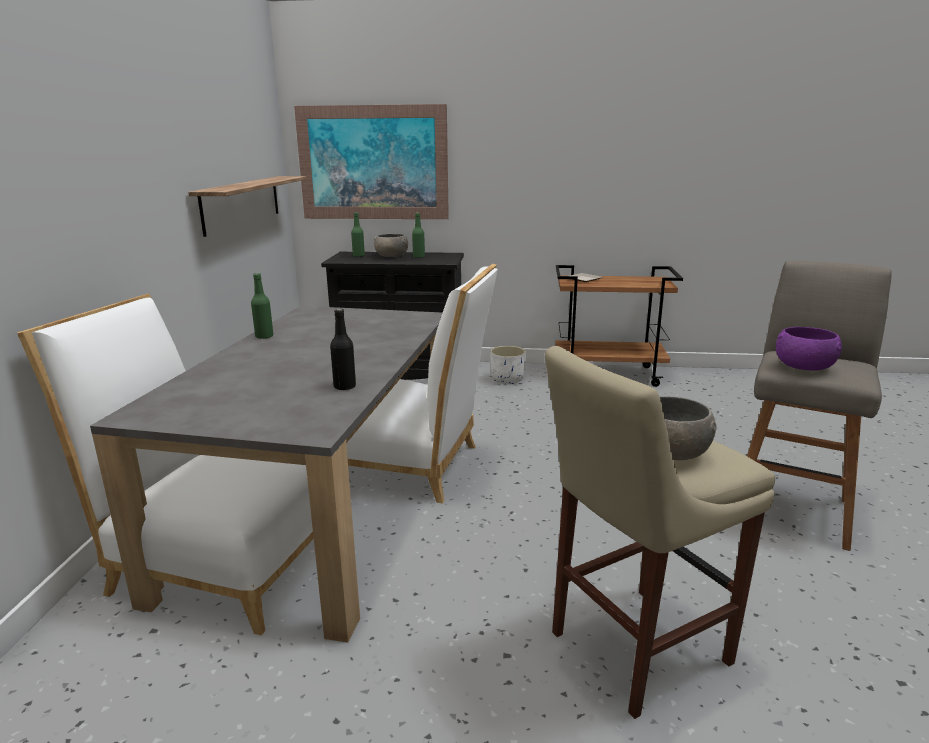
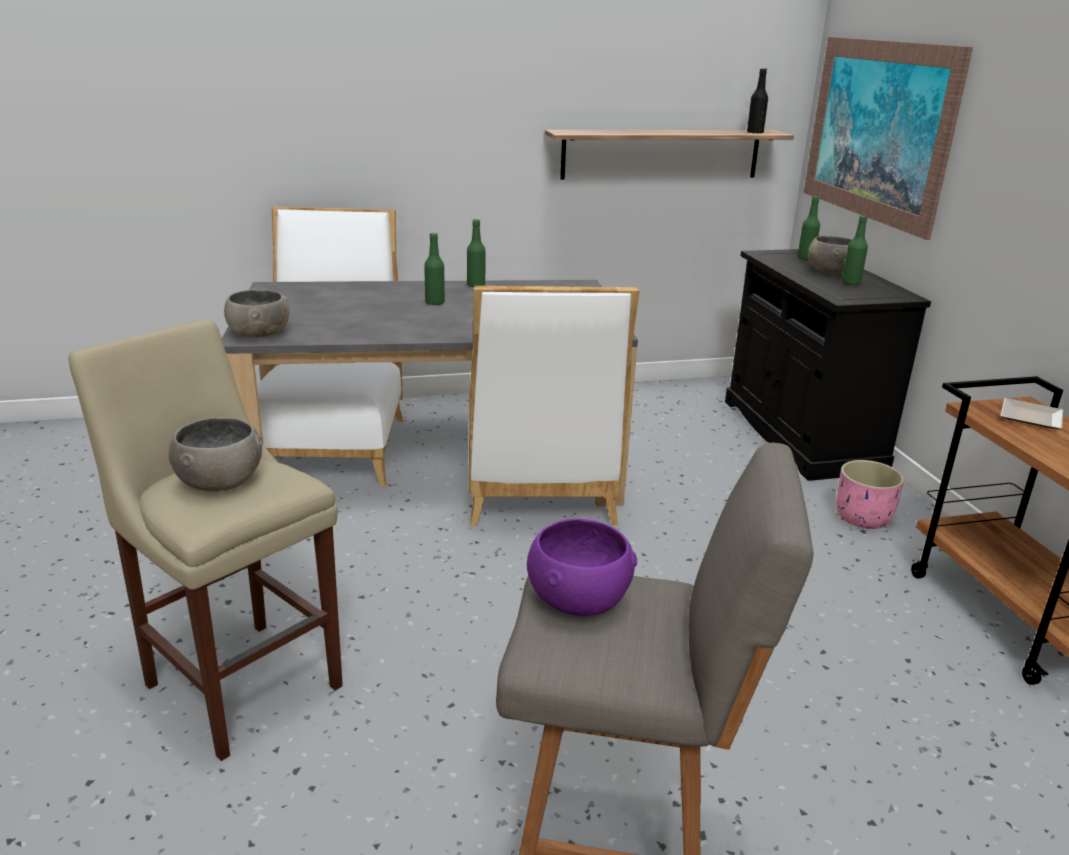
camera: 70 degrees right, 5 degrees up
(297, 353) = (435, 303): none -> green bottle
(309, 425) = (259, 333): none -> grey bowl
(345, 387) = (350, 331): black bottle -> black bottle (755, 133)
(507, 380) = (863, 519): white planter -> pink planter

